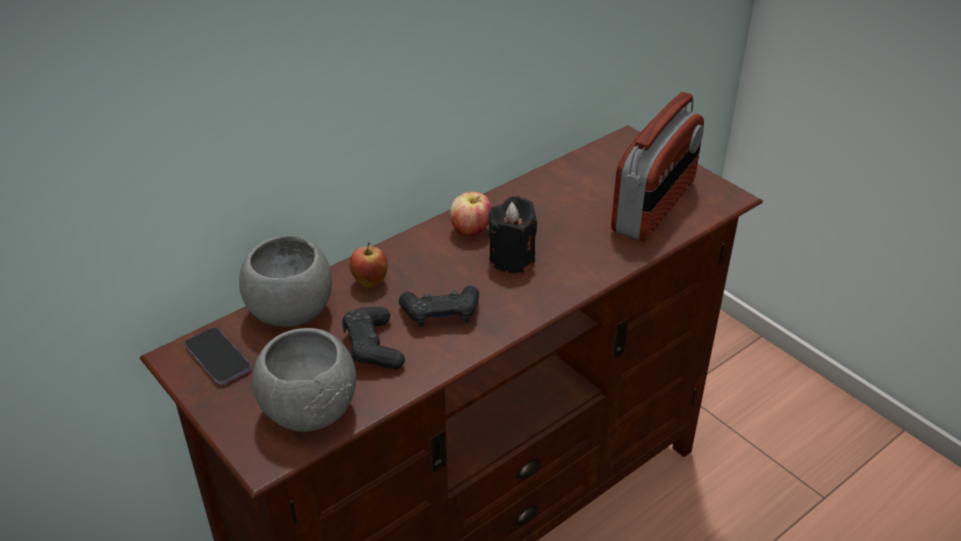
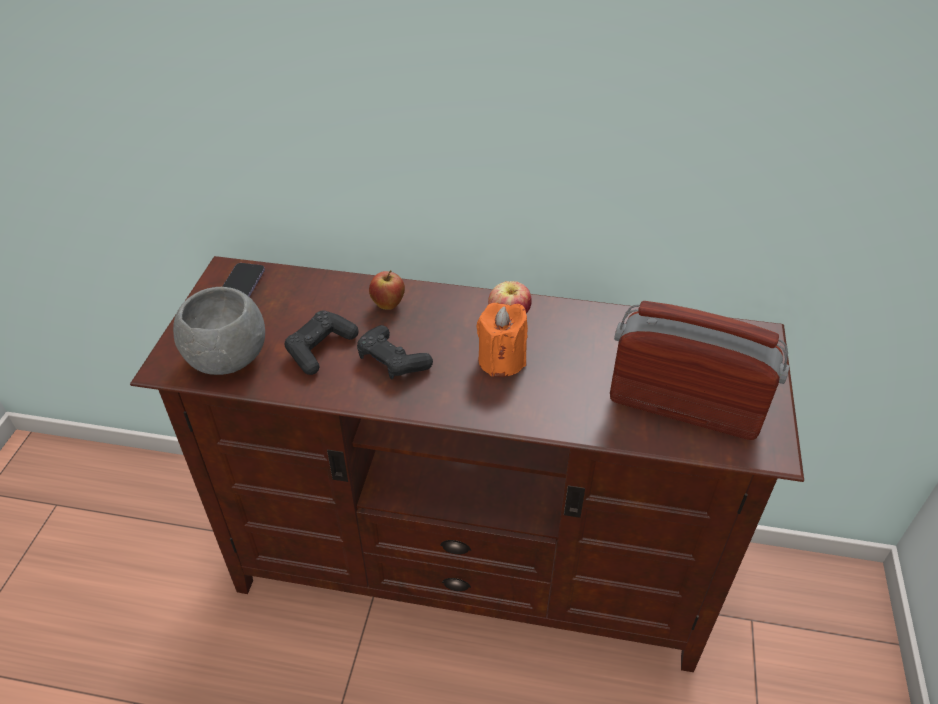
camera: 50 degrees right, 5 degrees up
(289, 312) = (316, 289): grey bowl -> none
(512, 259) = (501, 360): black candle -> orange candle
(654, 206) = (684, 407): radio -> radio turned 150 degrees counterclockwise

